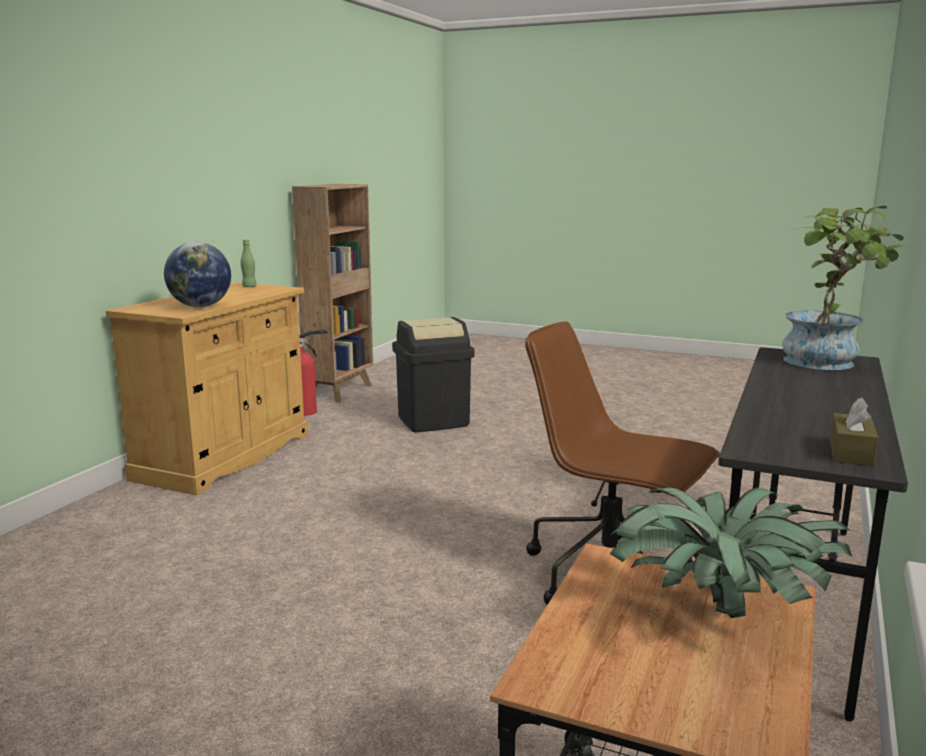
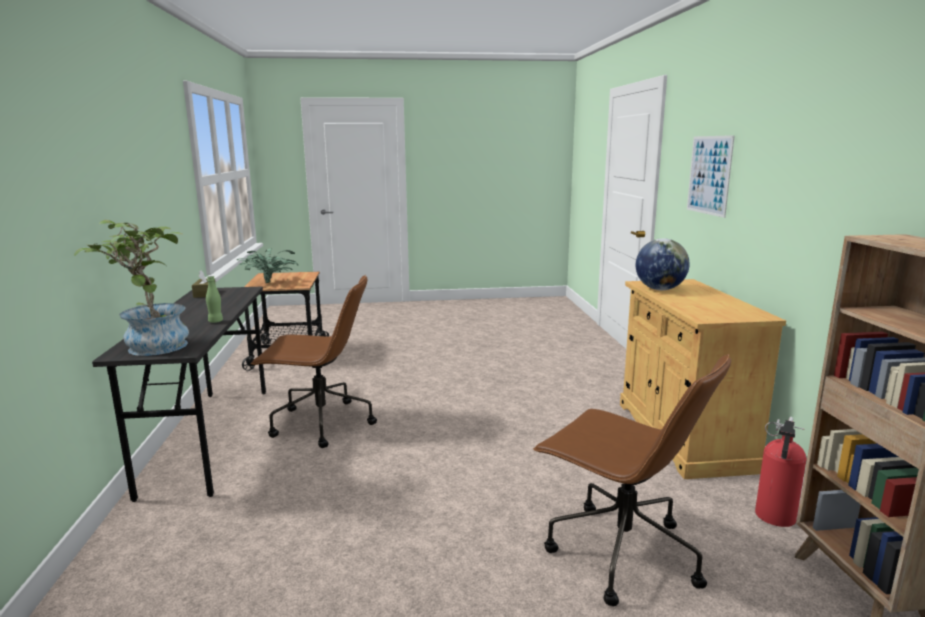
camera: 150 degrees right, 0 degrees up
(84, 165) = (709, 175): none -> picture
(249, 286) = (740, 315): green bottle -> green bottle (215, 321)
(433, 421) = (620, 553): black trash can -> brown office chair

